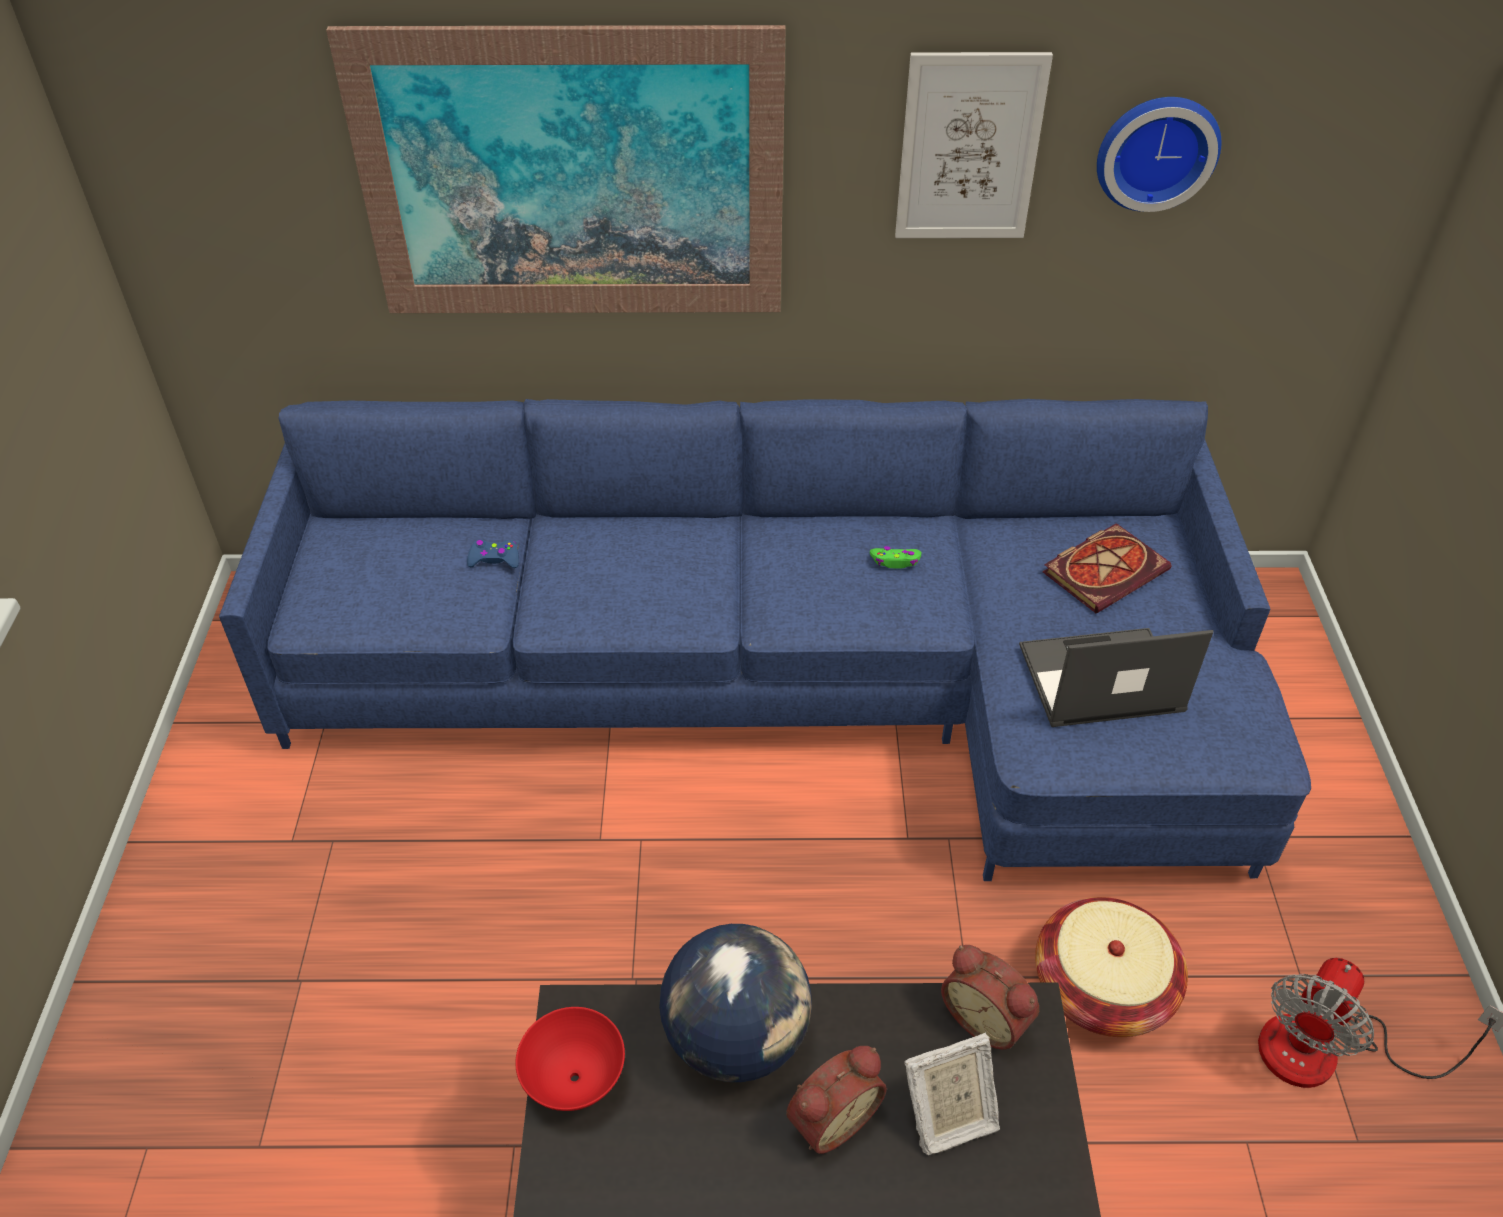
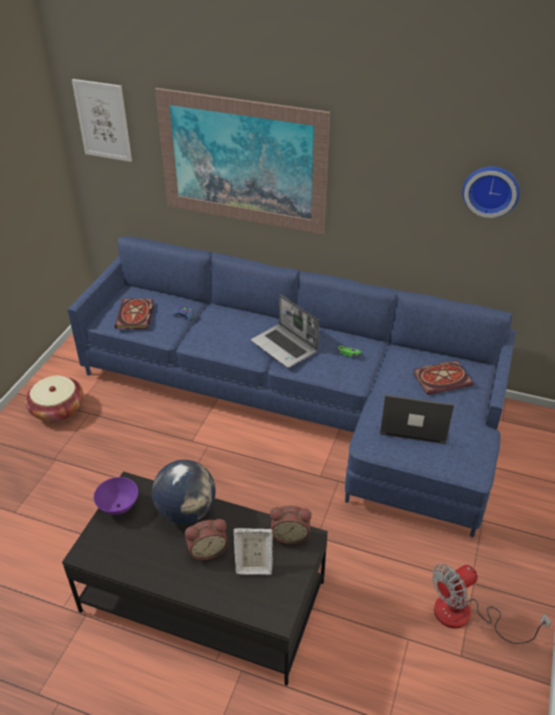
camera: 20 degrees right, 5 degrees down
(384, 590) = (135, 316): none -> book
(575, 1078) = (119, 506): red bowl -> purple bowl
(758, 580) = (285, 347): none -> laptop
(969, 148) = (407, 175): picture -> picture (103, 120)
(987, 1017) = (290, 534): alarm clock -> alarm clock turned 60 degrees counterclockwise
(1102, 988) = (375, 559): basket -> basket (57, 410)

